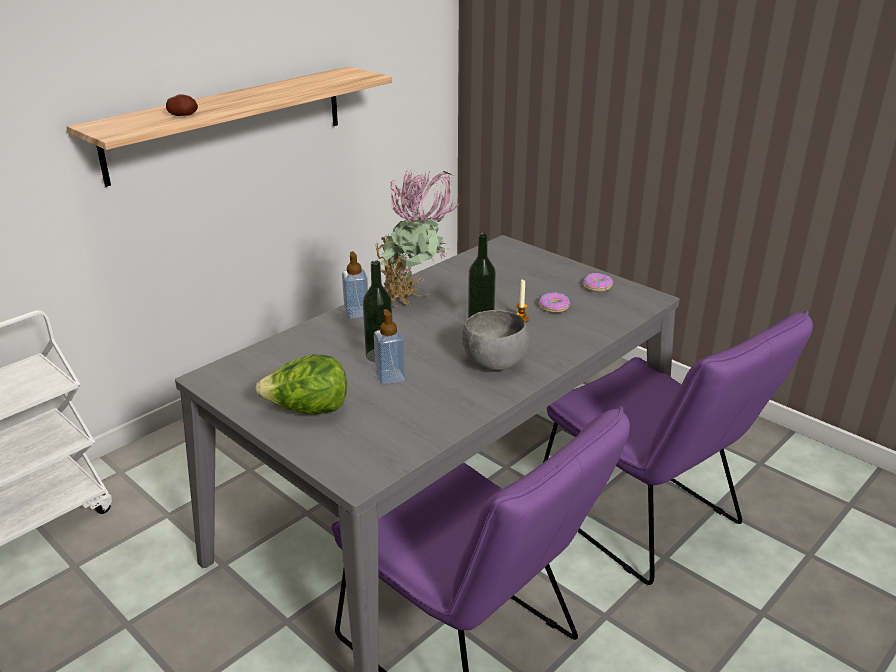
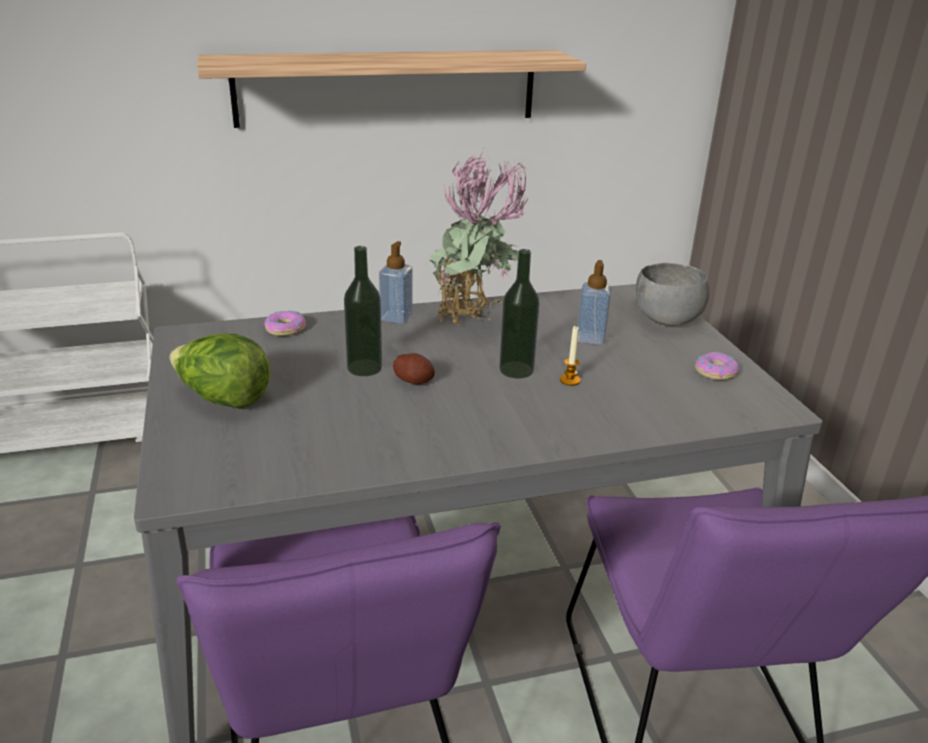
camera: 30 degrees right, 0 degrees up
(183, 115) = (308, 62): potato -> potato (414, 380)
(390, 377) = (346, 394): soap dispenser -> soap dispenser (590, 338)
(494, 364) = (475, 420): grey bowl -> grey bowl (665, 320)
(554, 307) = (629, 379): donut -> donut (285, 329)

